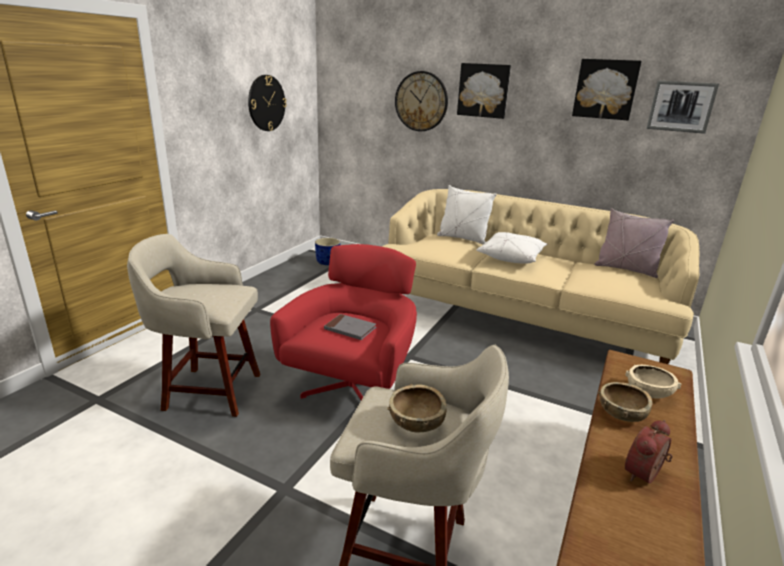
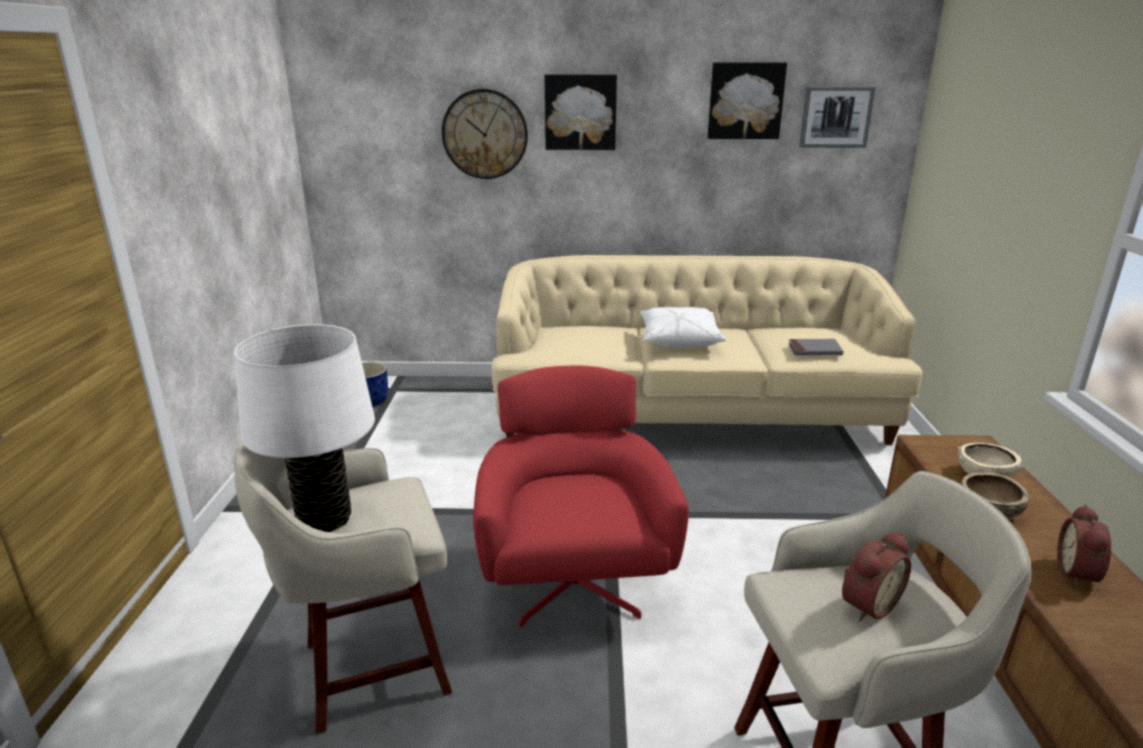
camera: 25 degrees left, 0 degrees up
(185, 293) = (324, 520): none -> white table lamp
(266, 103) = (243, 161): wall clock -> none
(350, 329) = (582, 500): grey book -> grey book (814, 350)
(416, 422) = (866, 604): brown bowl -> alarm clock
(462, 238) = (592, 326): white pillow -> none
(626, 269) = (811, 327): purple pillow -> none

